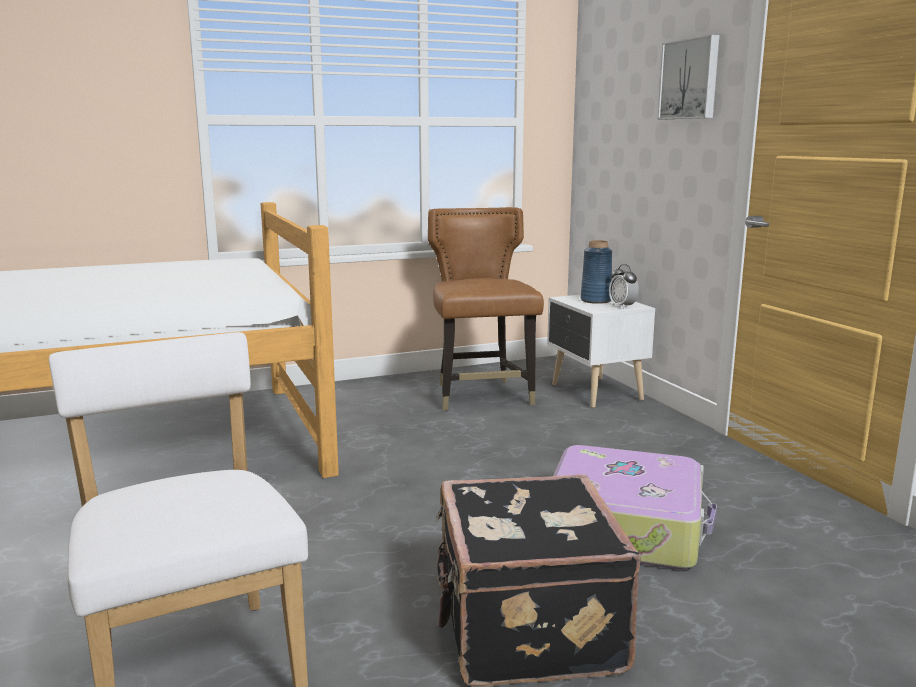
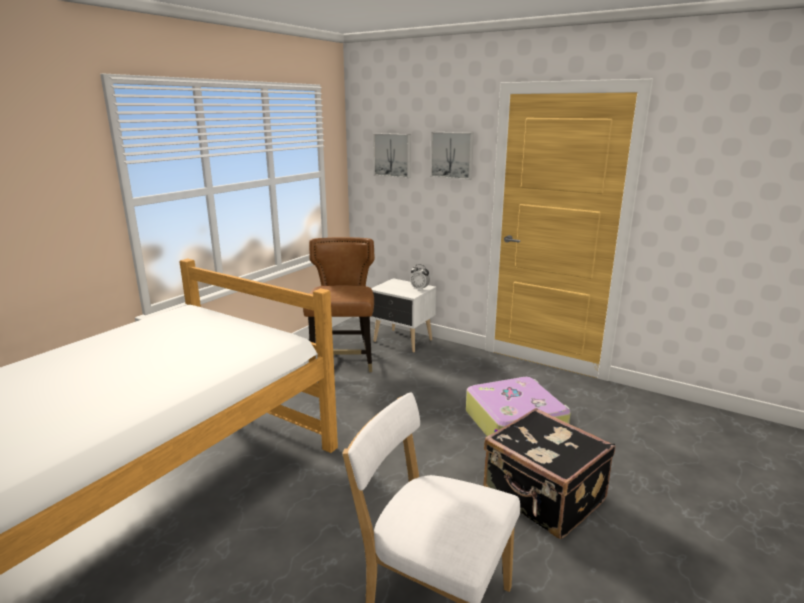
camera: 35 degrees left, 5 degrees up
(481, 395) = (344, 361): brown chair -> brown chair turned 45 degrees clockwise
(595, 300) = (398, 287): blue vase -> none
(621, 91) = (393, 155): none -> picture

